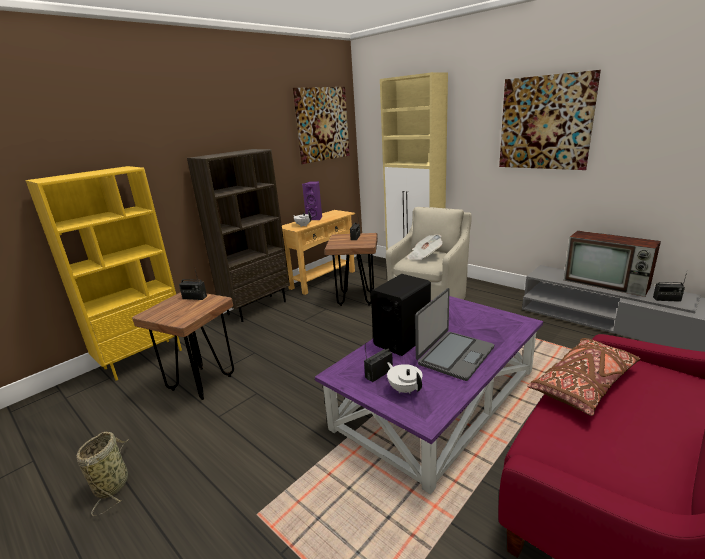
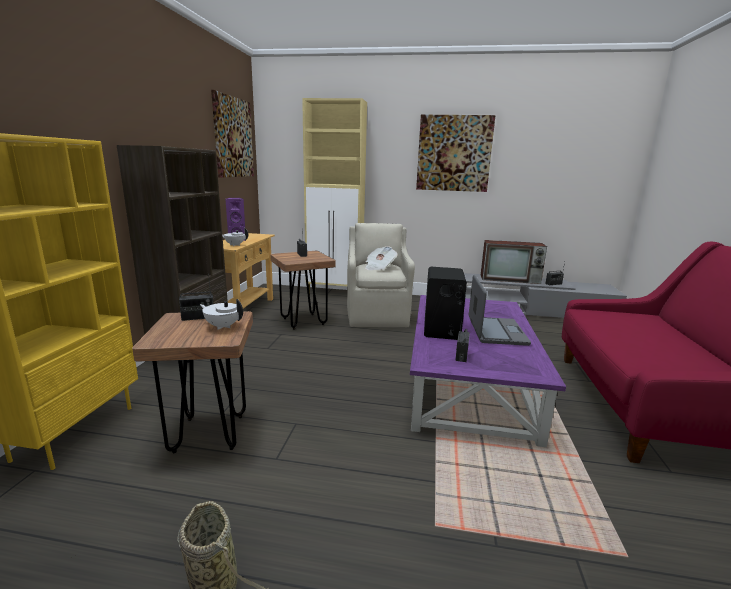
camera: 35 degrees left, 5 degrees down
(404, 389) = (497, 360): white teapot -> white teapot (223, 326)
(584, 384) = (605, 328): brown pillow -> none

